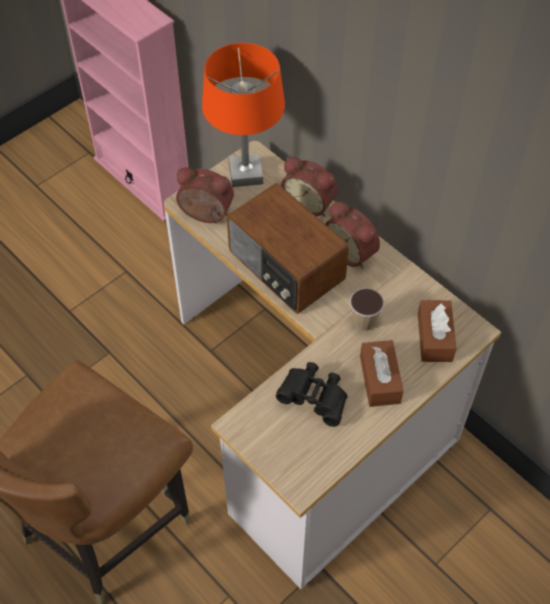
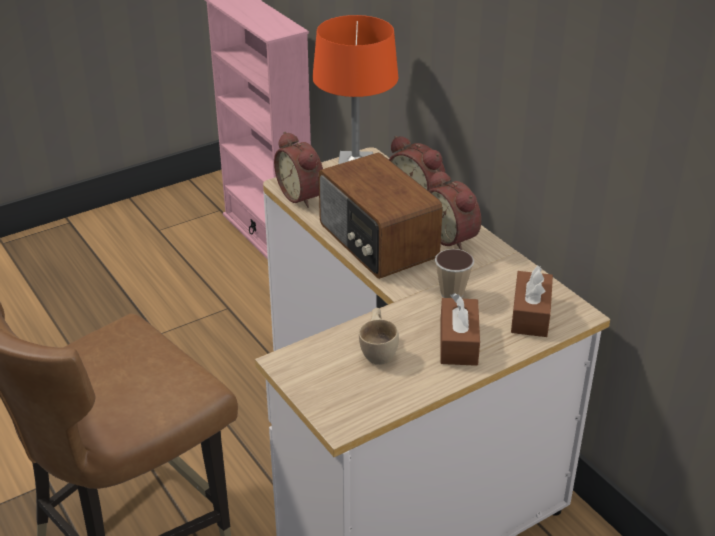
camera: 10 degrees right, 20 degrees down
(205, 215) = (303, 195): alarm clock -> alarm clock turned 150 degrees counterclockwise
(314, 398) = (379, 350): black binoculars -> beige cup

